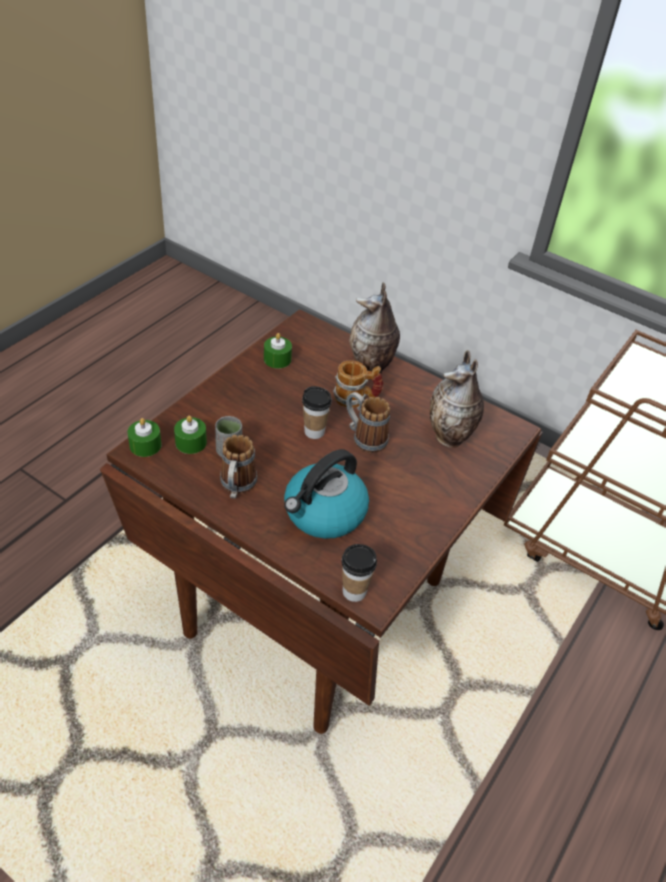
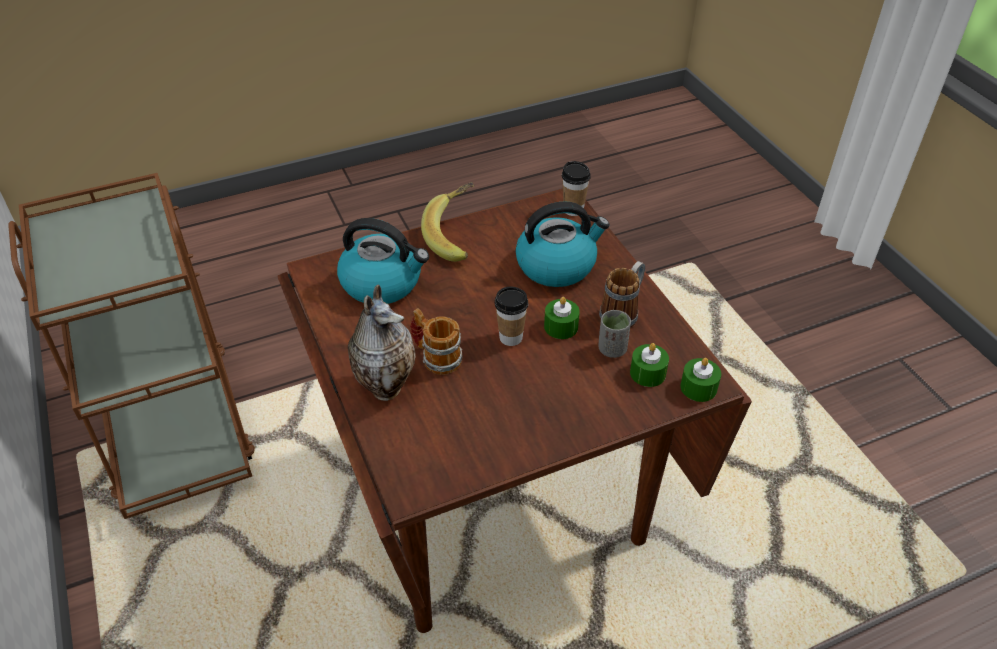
camera: 145 degrees left, 0 degrees up
(277, 359) = (486, 444): green candle -> green candle (561, 326)
(364, 437) = (465, 314): mug -> none
(436, 508) = (457, 236): none -> banana
(450, 438) = (383, 283): vase -> kettle

